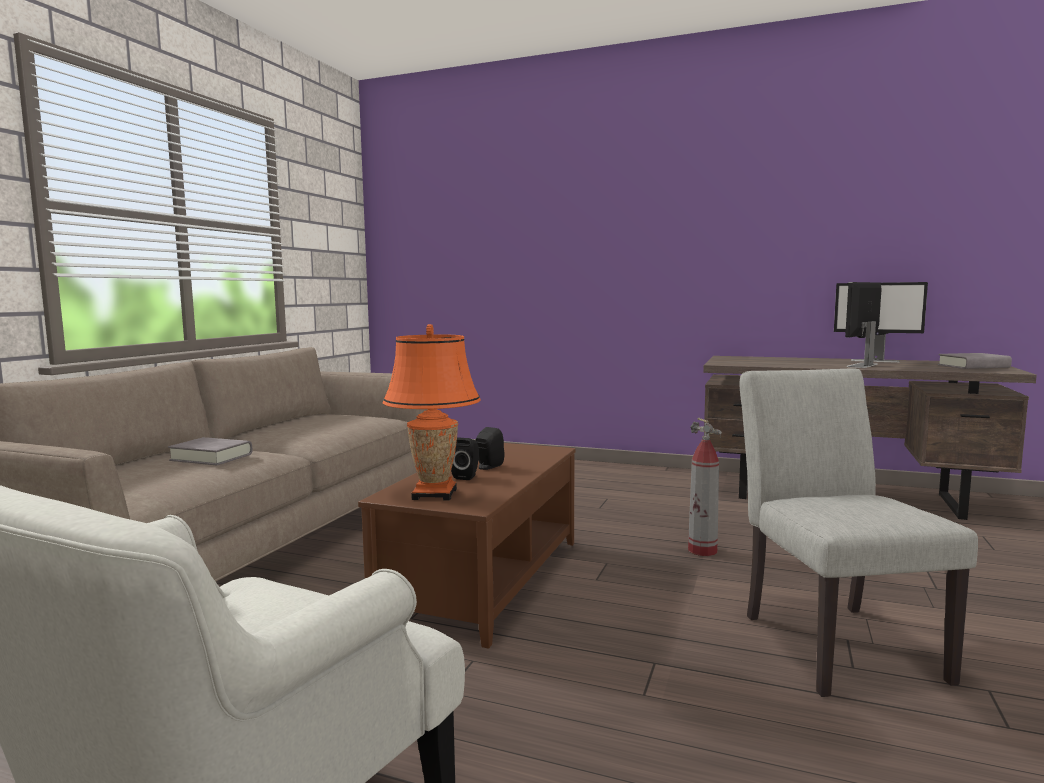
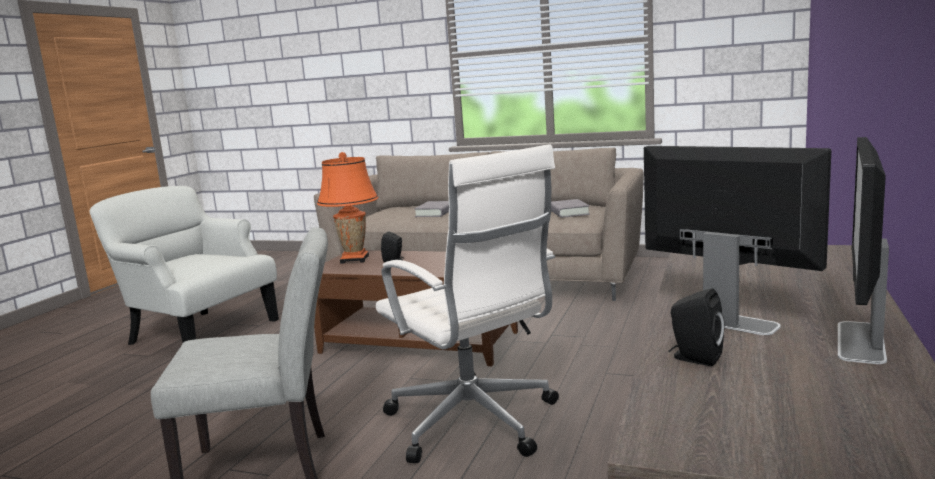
camera: 90 degrees right, 5 degrees up
(488, 467) = (419, 262): black speaker -> black speaker (694, 358)
(702, 551) = (474, 423): fire extinguisher -> white office chair
(973, 366) = (783, 425): grey book -> grey book (568, 212)

